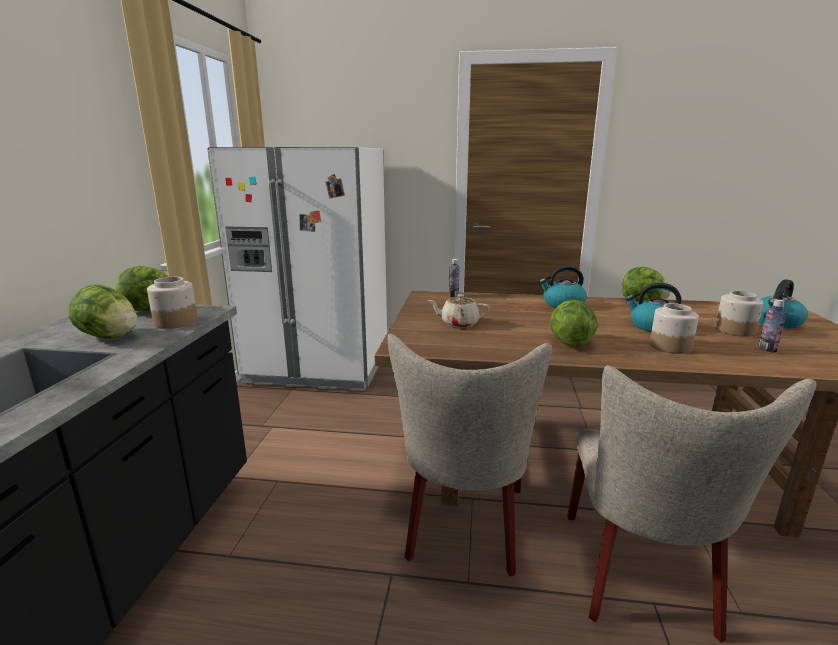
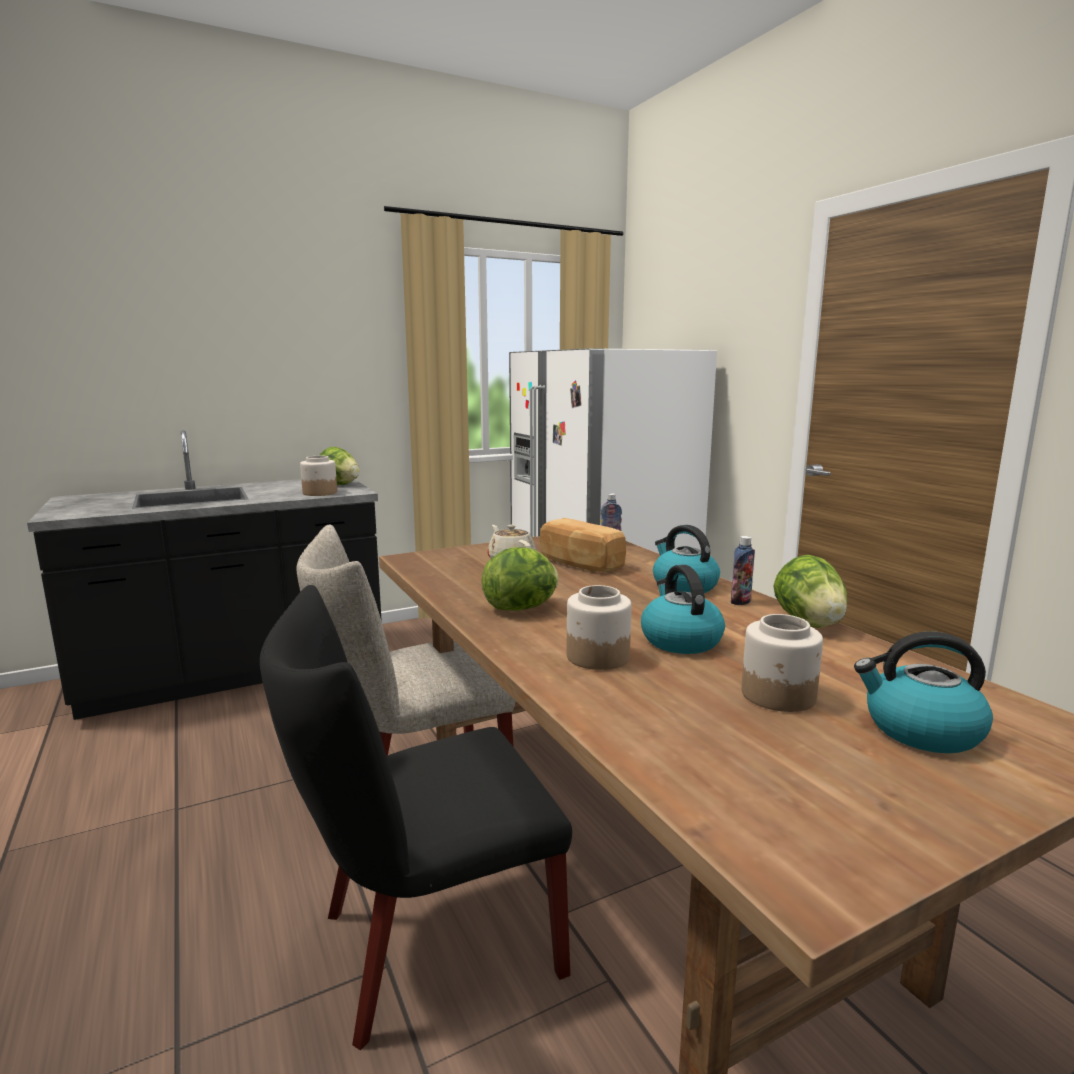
camera: 55 degrees right, 5 degrees down
(109, 337) = (275, 491): lettuce -> none
(490, 311) = (579, 564): none -> bread
(641, 579) = (425, 945): beige chair -> black chair
(767, 349) = (709, 723): bottle -> bottle (740, 602)

